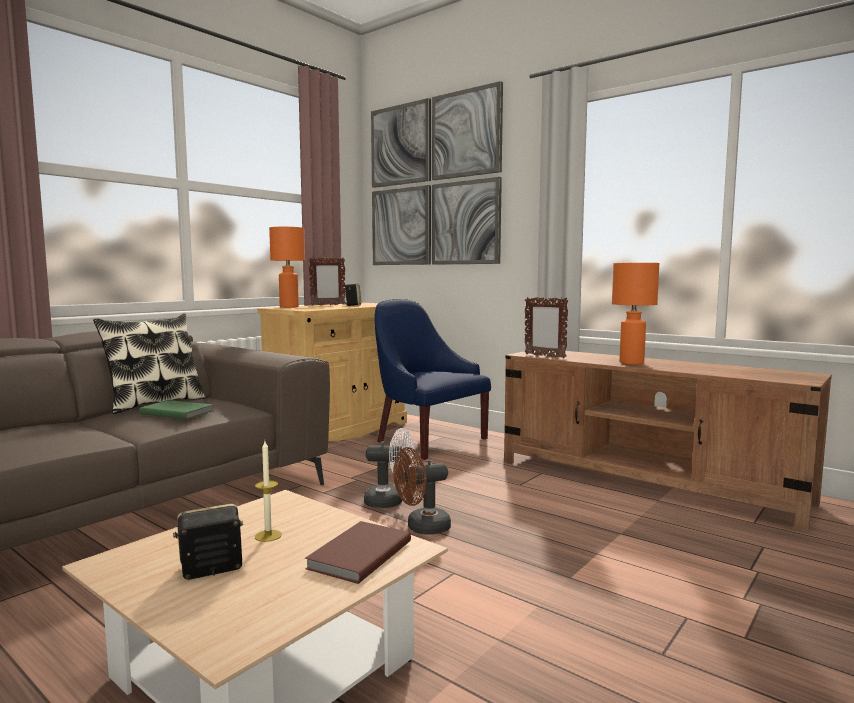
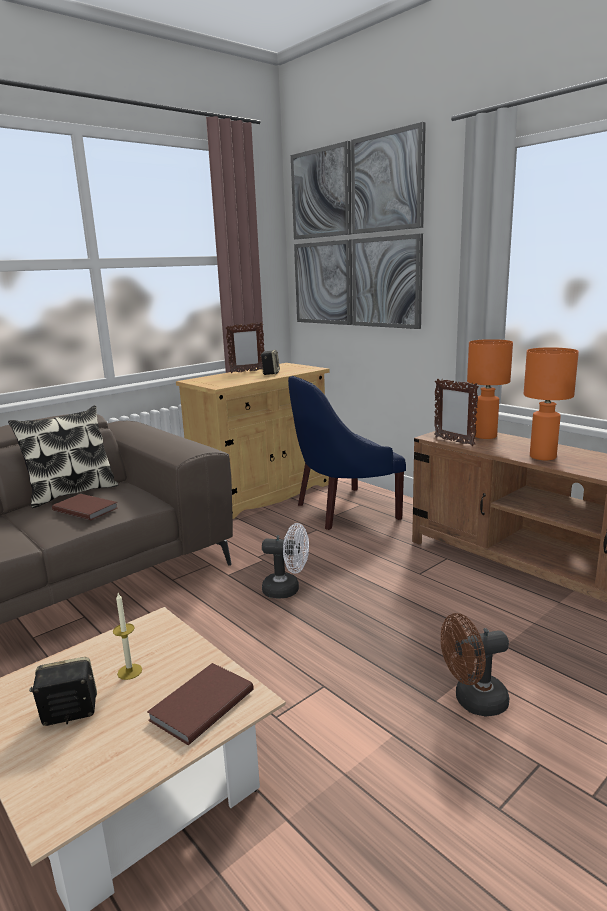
camera: 10 degrees right, 10 degrees up
(177, 412) = (86, 508): green book -> brown book
(288, 307) = (206, 378): orange table lamp -> orange table lamp (484, 436)
(422, 528) = (308, 626): brown fan -> brown fan (473, 701)
(427, 441) = (343, 510): blue armchair -> blue armchair turned 75 degrees counterclockwise

